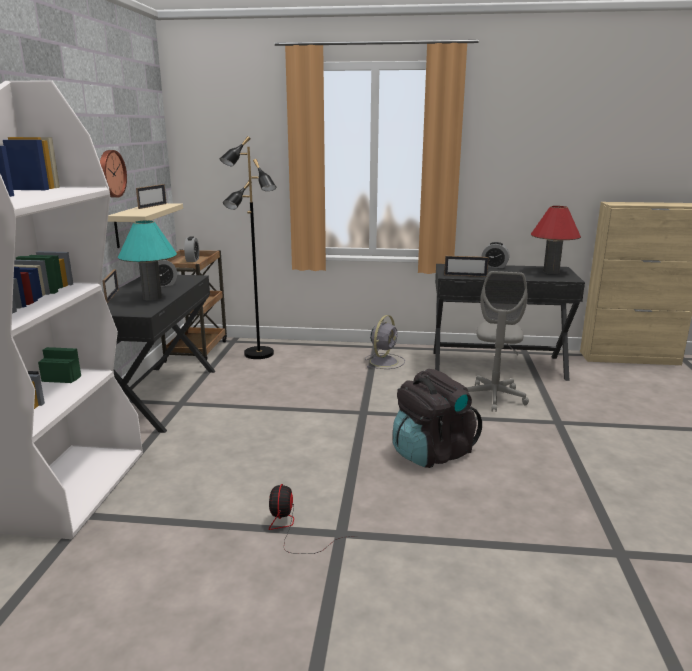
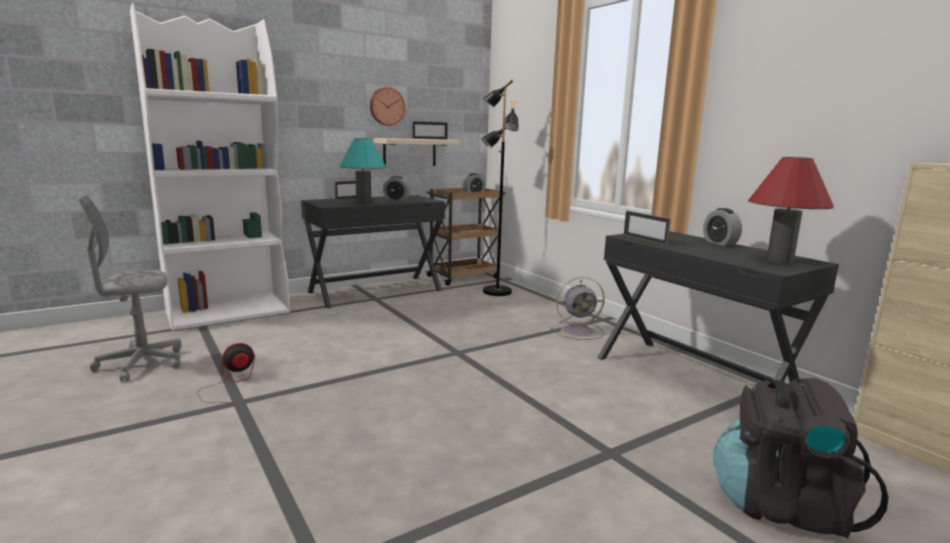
camera: 50 degrees right, 5 degrees down
(432, 453) = (423, 401): black backpack -> black backpack (782, 505)
(494, 398) = (602, 399): grey office chair -> grey office chair (141, 364)

